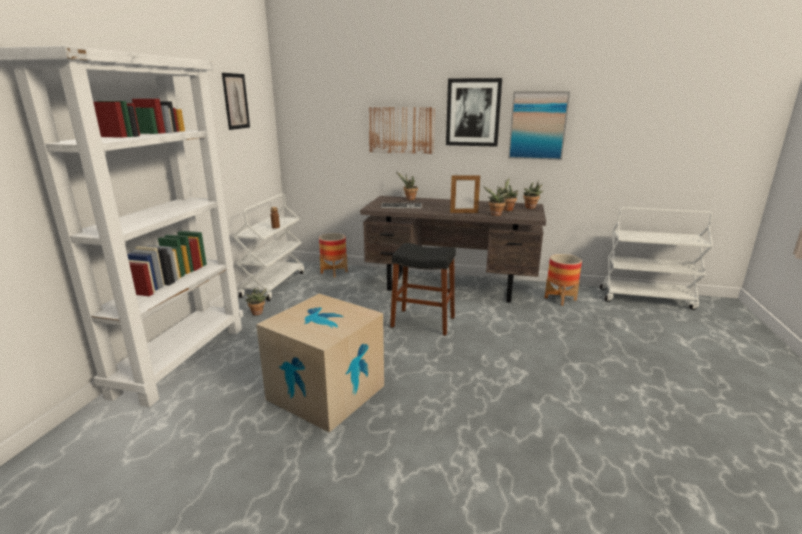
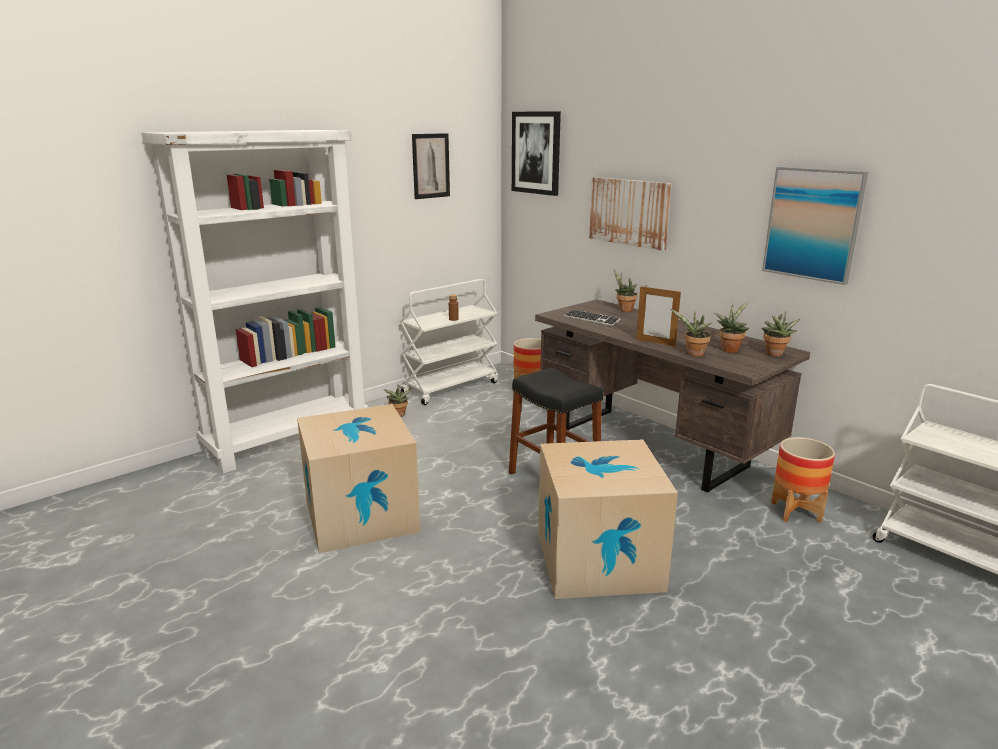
camera: 35 degrees right, 0 degrees up
(473, 112) = (720, 195): picture -> picture (536, 153)
(510, 359) = (598, 560): none -> cardboard box

